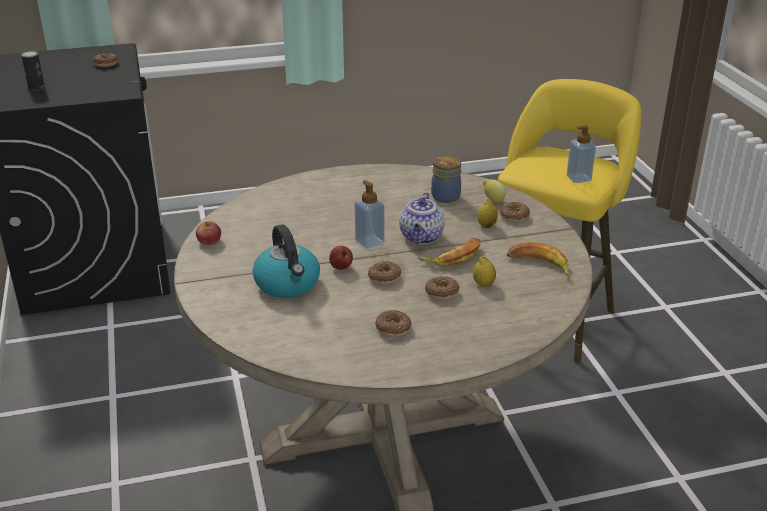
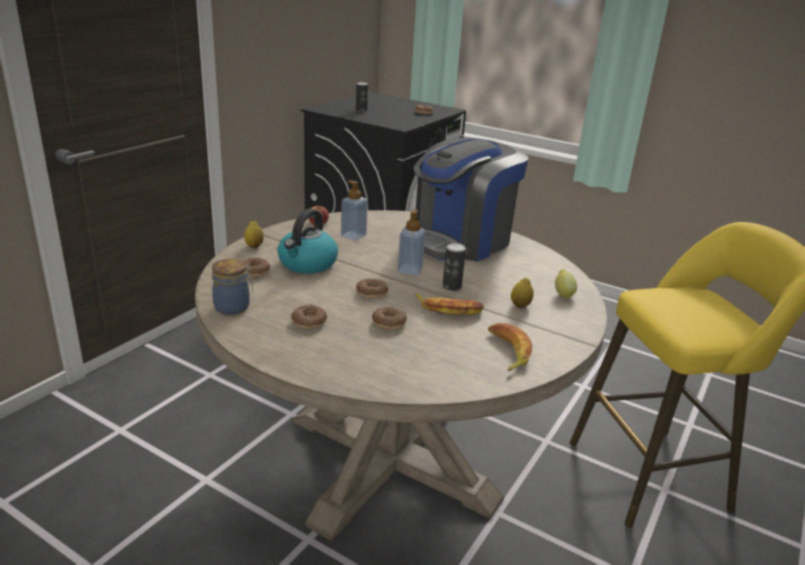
camera: 45 degrees right, 5 degrees down
(341, 267) = (358, 273): apple -> none
(351, 194) = (460, 241): none -> coffee machine
(421, 237) = (452, 286): teapot -> can
(446, 196) = (528, 274): jar -> jar (233, 307)
(483, 284) = (432, 336): lemon -> lemon (254, 246)
(514, 216) = (558, 312): donut -> donut (254, 272)
(578, 178) = (694, 323): soap dispenser -> soap dispenser (353, 236)

